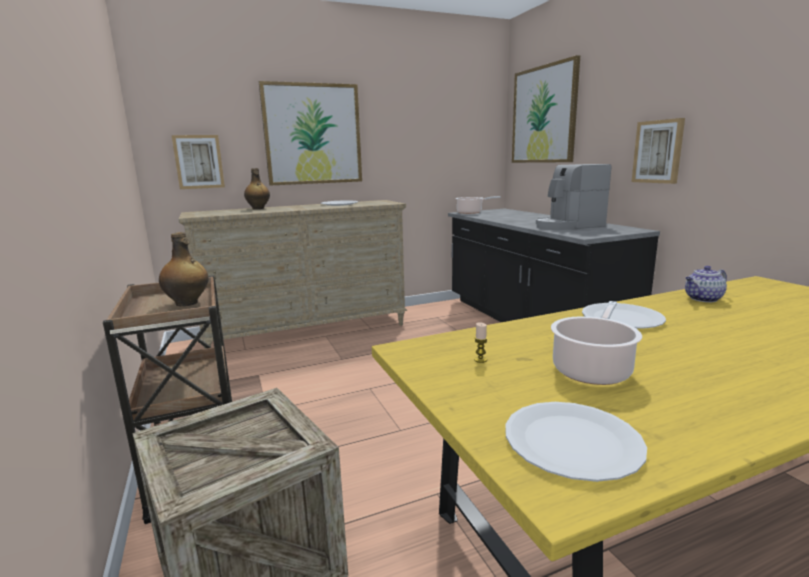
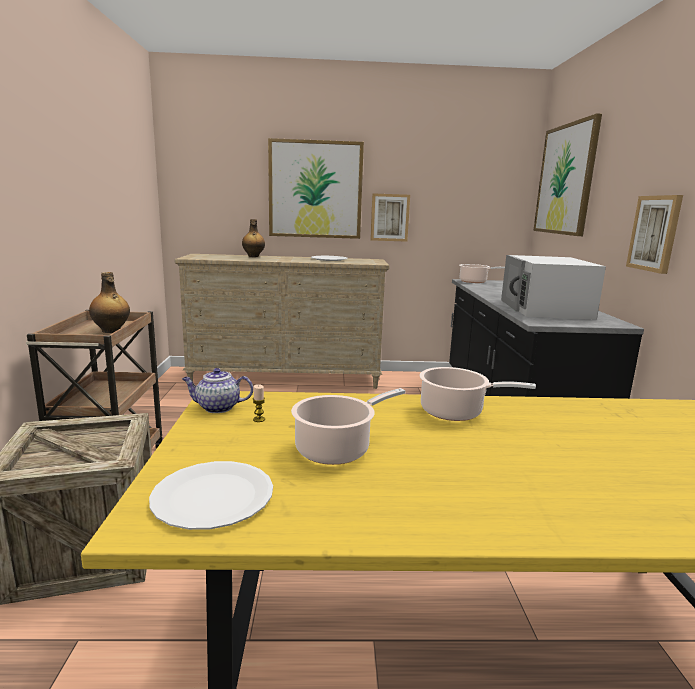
camera: 20 degrees right, 0 degrees up
(199, 162) = (210, 210): picture -> picture (389, 217)
(568, 226) = (545, 309): coffee machine -> white microwave
(622, 318) = (455, 412): white plate -> cooking pot
(703, 299) = (586, 411): teapot -> teapot (217, 408)

